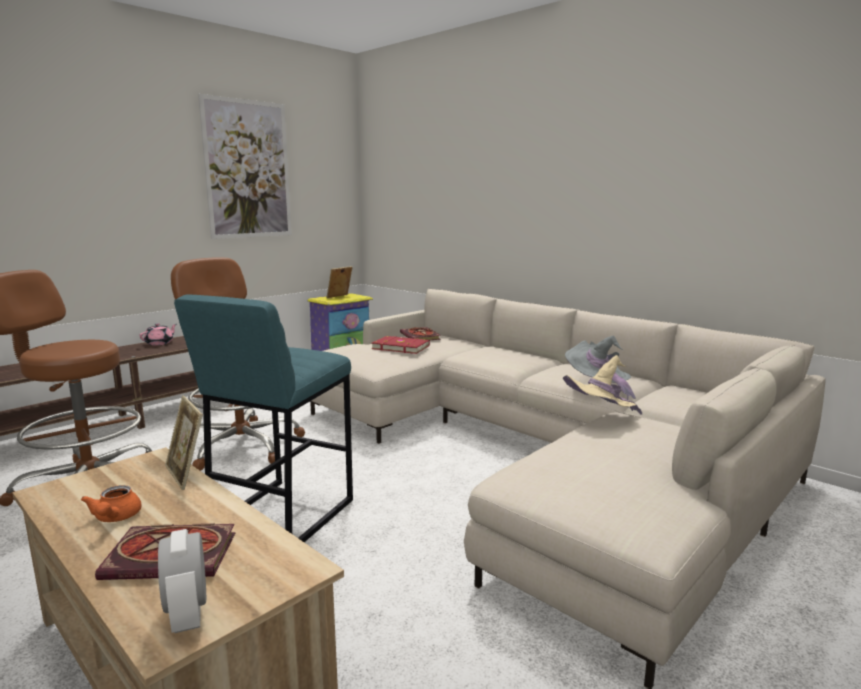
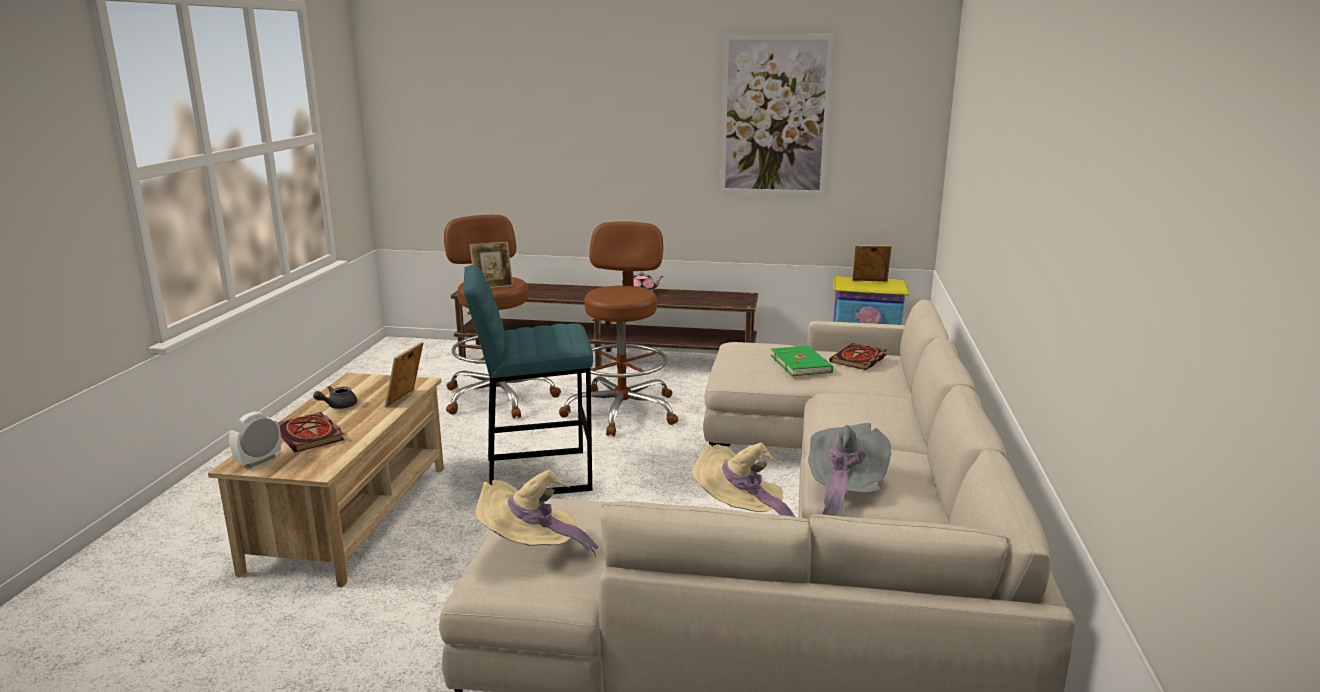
camera: 55 degrees right, 5 degrees up
(80, 349) = (493, 286): none -> picture frame
(115, 518) = (338, 406): orange teapot -> grey teapot
(400, 347) = (801, 364): red book -> green book
(610, 496) = (532, 549): none -> beige hat

